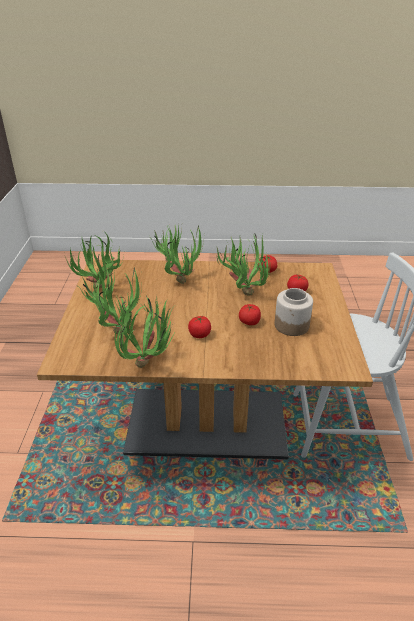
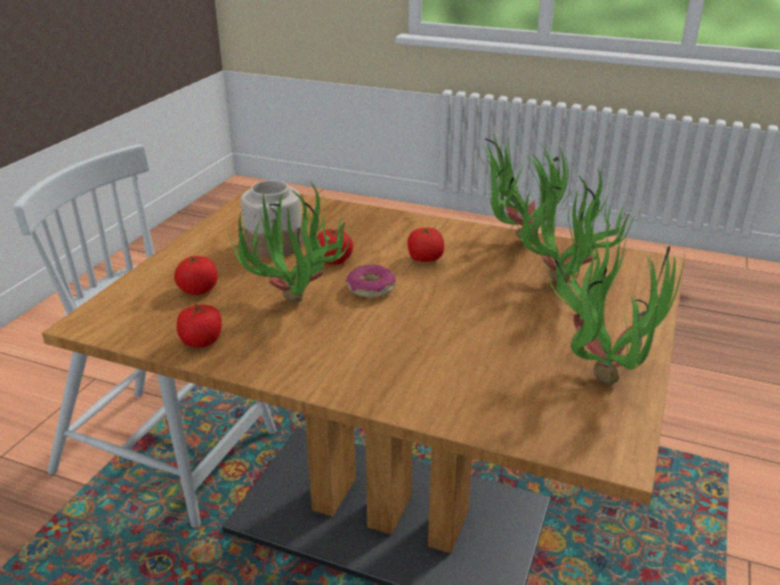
camera: 160 degrees left, 5 degrees down
(179, 279) = (408, 363): potted plant -> none
(217, 308) = (370, 289): none -> donut

